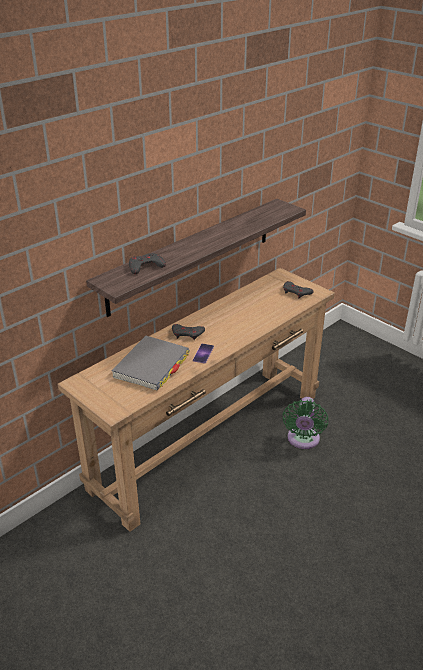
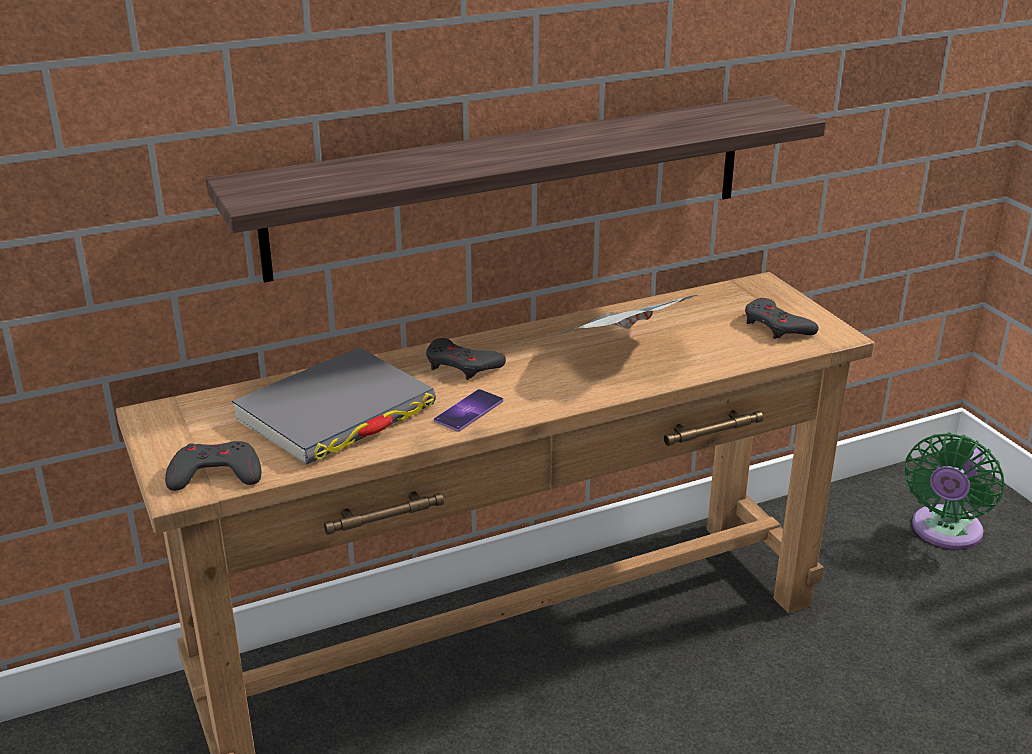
camera: 20 degrees right, 5 degrees down
(145, 266) = (353, 172): grey game controller -> grey game controller (215, 474)
(244, 314) = (621, 349): none -> newspaper
(303, 440) = (734, 698): green fan -> green fan (944, 532)

